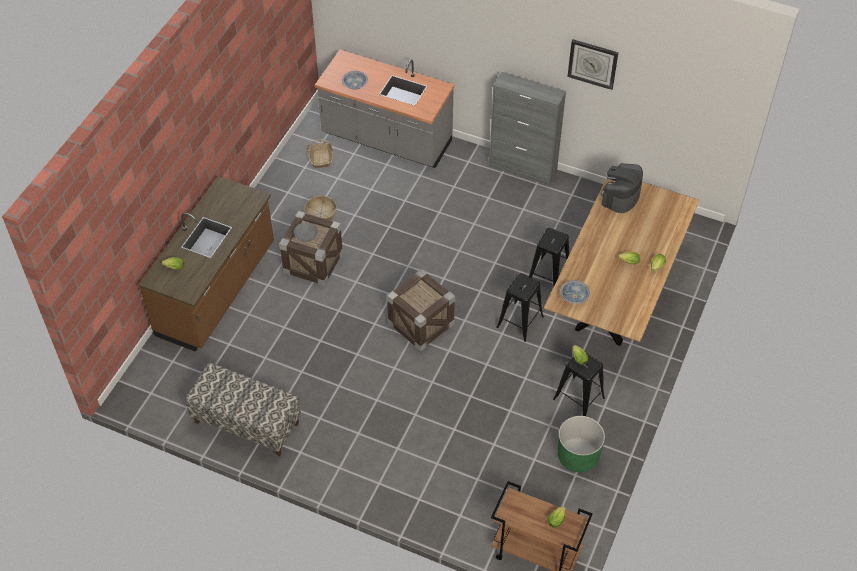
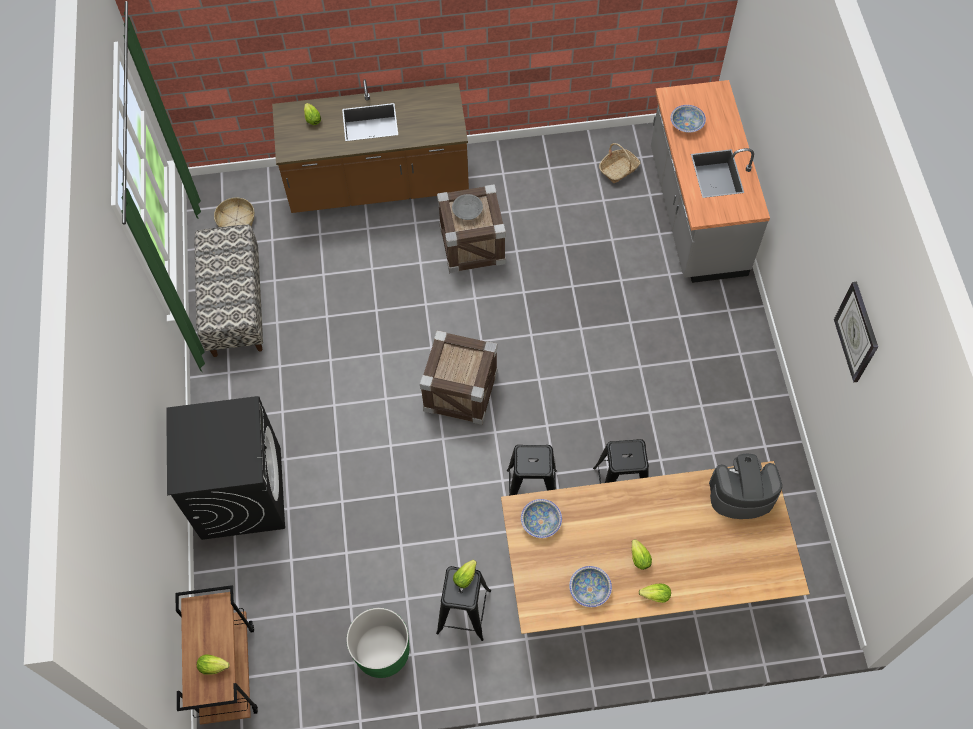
camera: 60 degrees right, 10 degrees up
(321, 213) = (544, 213): basket -> basket (236, 220)
(404, 487) = (241, 492): none -> black washing machine
(523, 169) = (763, 372): grey cabinet -> none
(633, 295) = (589, 589): none -> bowl

